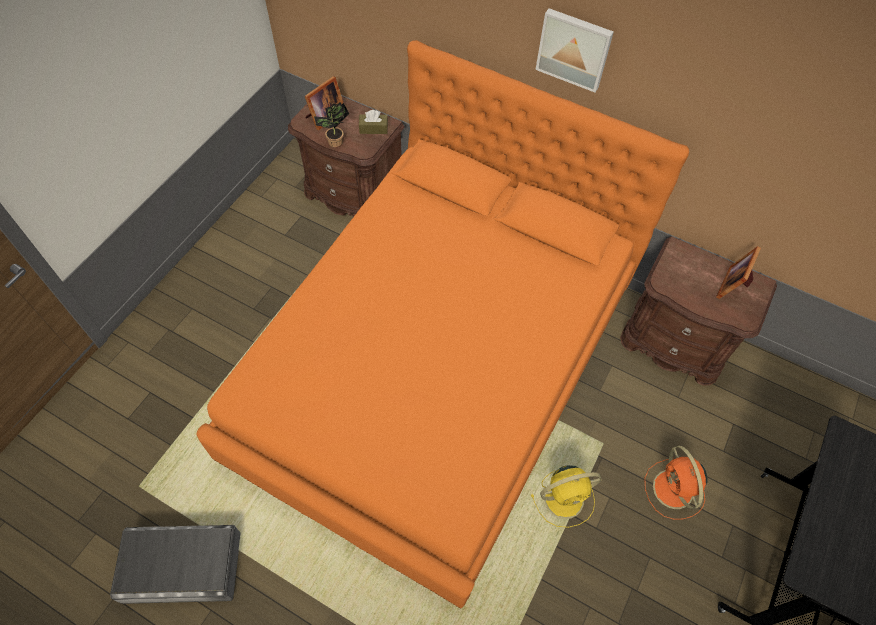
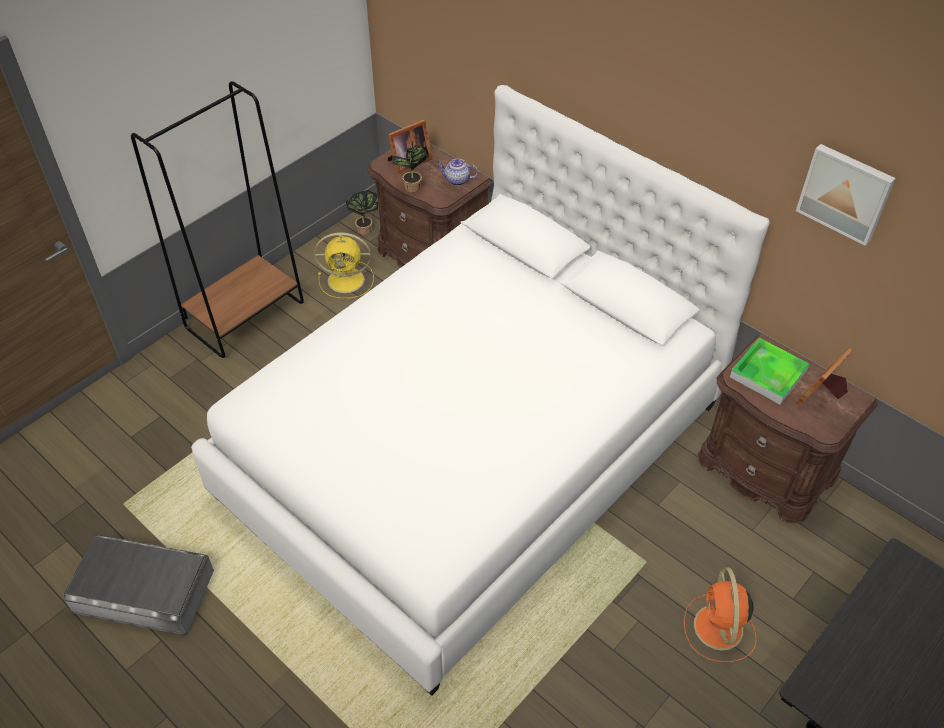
camera: 15 degrees right, 10 degrees down
(202, 279) = (245, 316): none -> clothes rack
(288, 175) = (365, 228): none -> potted plant
(373, 128) = (457, 180): brown tissue box -> teapot
(436, 370) = (473, 449): orange bed -> white bed
(565, 497) = (585, 610): yellow fan -> yellow fan (347, 280)
(574, 49) = (657, 103): picture -> picture (845, 192)
(686, 274) = (768, 374): none -> tray

